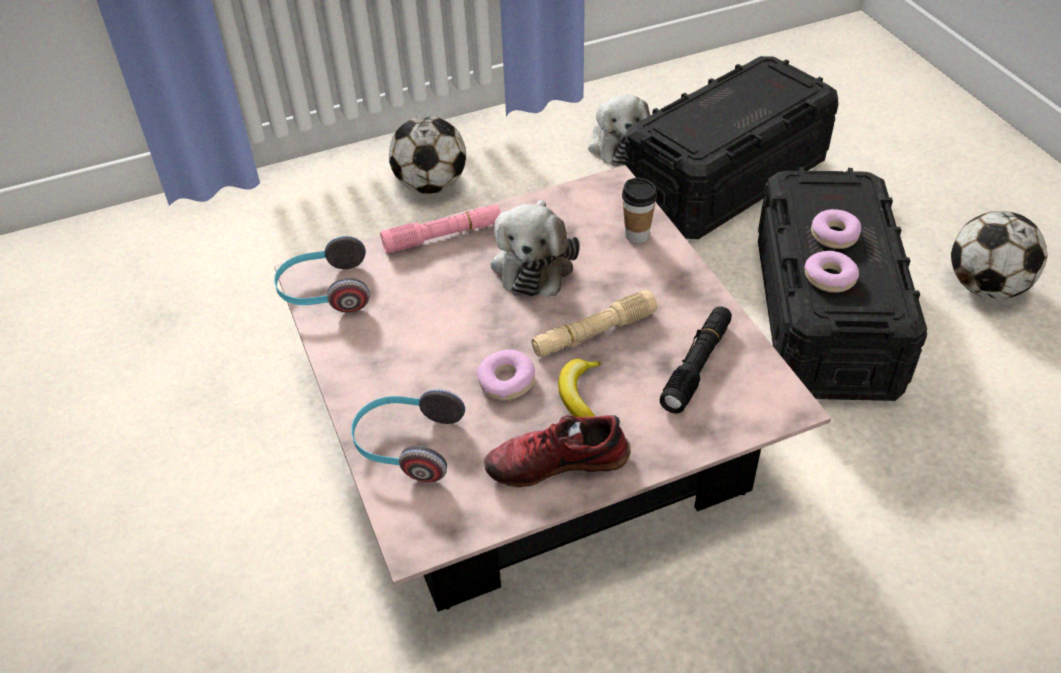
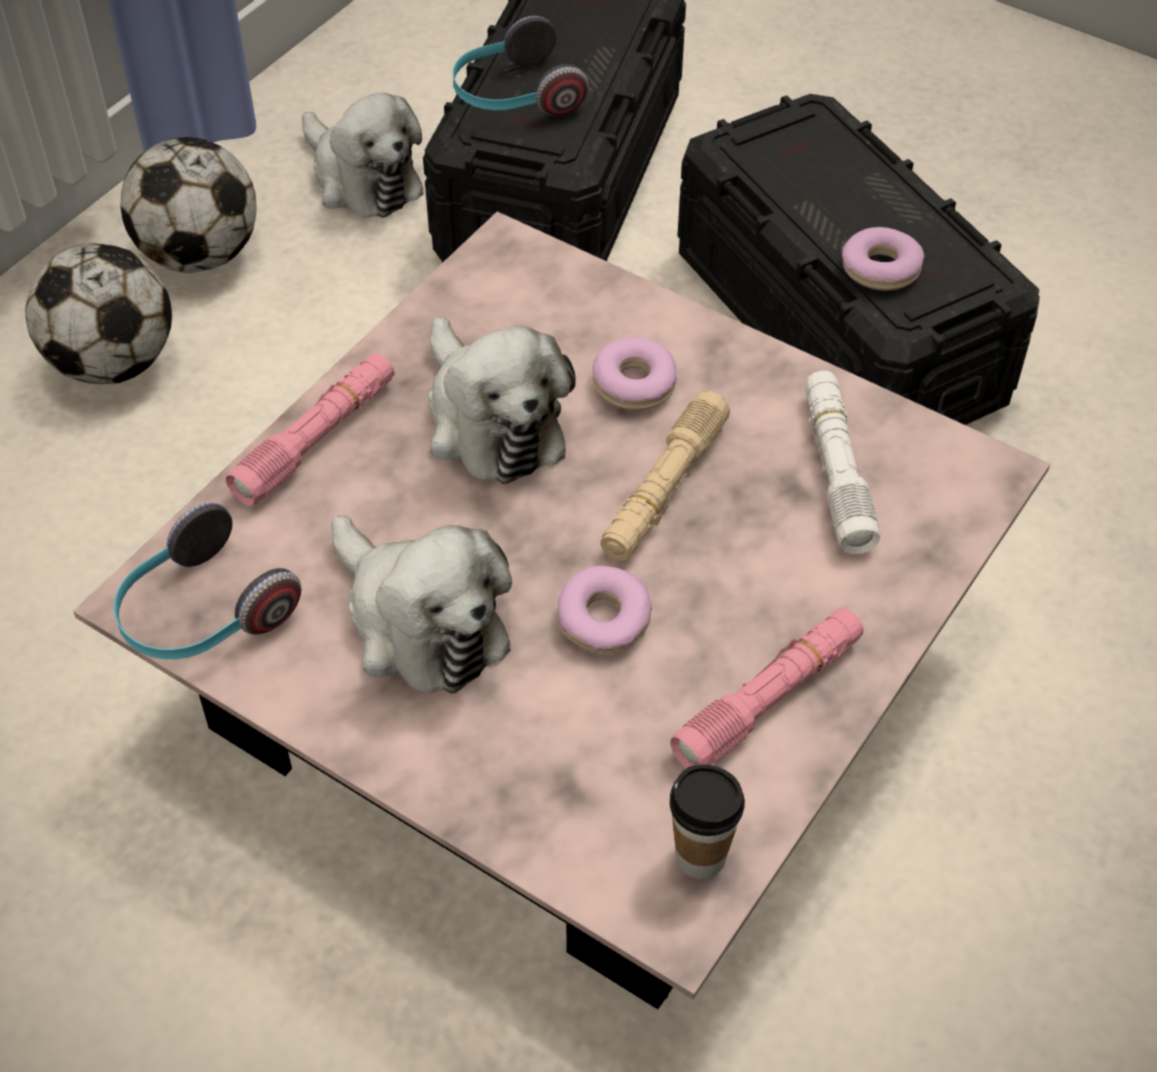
camera: 35 degrees left, 5 degrees up
(407, 445) = (543, 787): headphones -> headphones (514, 96)
(417, 341) = (420, 623): none -> plush toy
(557, 461) = (769, 699): shoe -> pink flashlight
(580, 395) = (720, 588): banana -> none
(637, 235) = (603, 314): cup -> cup (700, 856)
(697, 366) = (836, 471): black flashlight -> white flashlight
(834, 235) = (840, 204): donut -> donut (634, 384)
(985, 287) = (998, 199): football -> football (200, 255)

